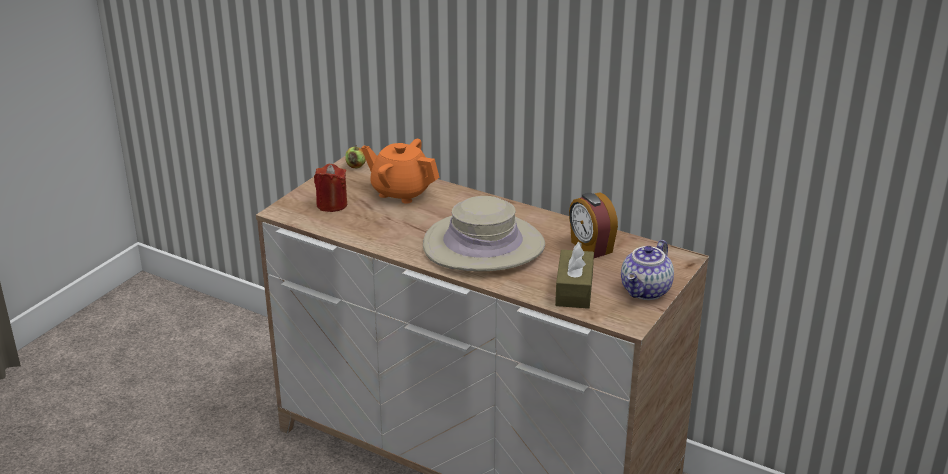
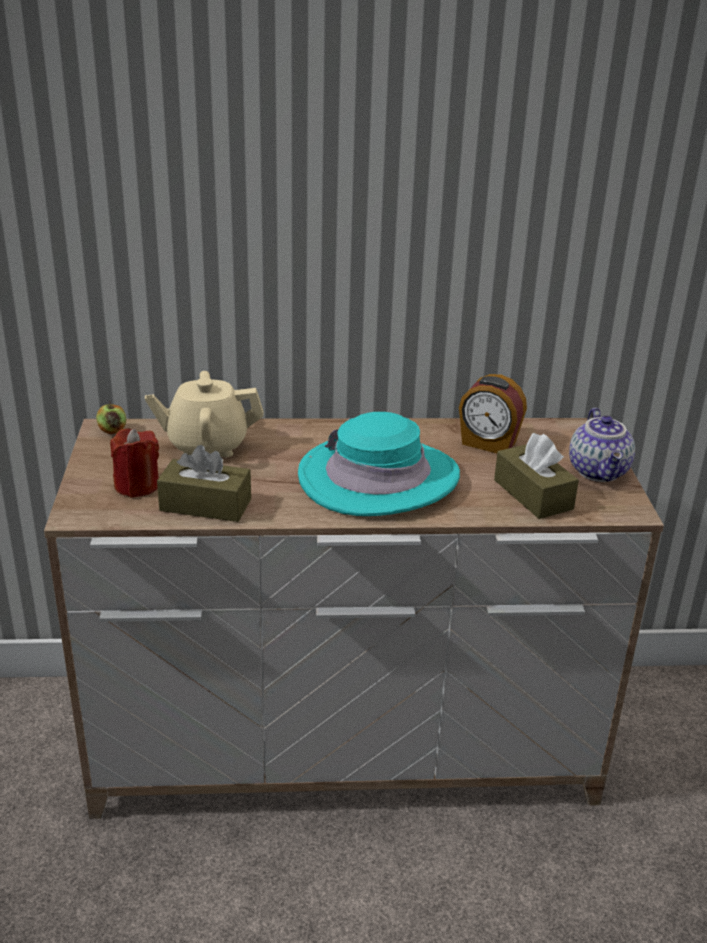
camera: 35 degrees left, 0 degrees up
(357, 228) = (205, 505): none -> brown tissue box
(401, 192) = (207, 445): orange teapot -> beige teapot
(483, 245) = (378, 477): beige hat -> turquoise hat

